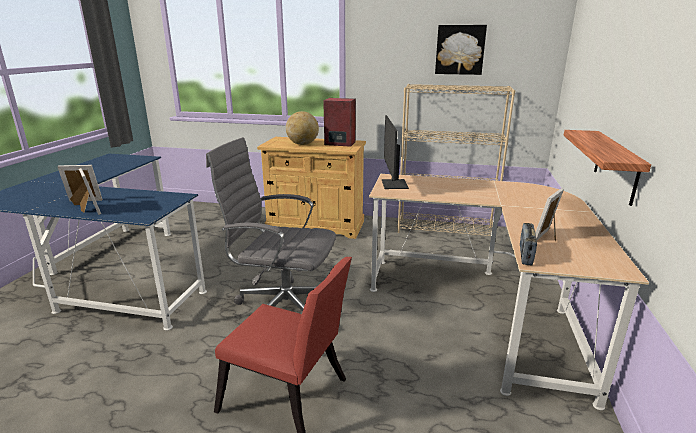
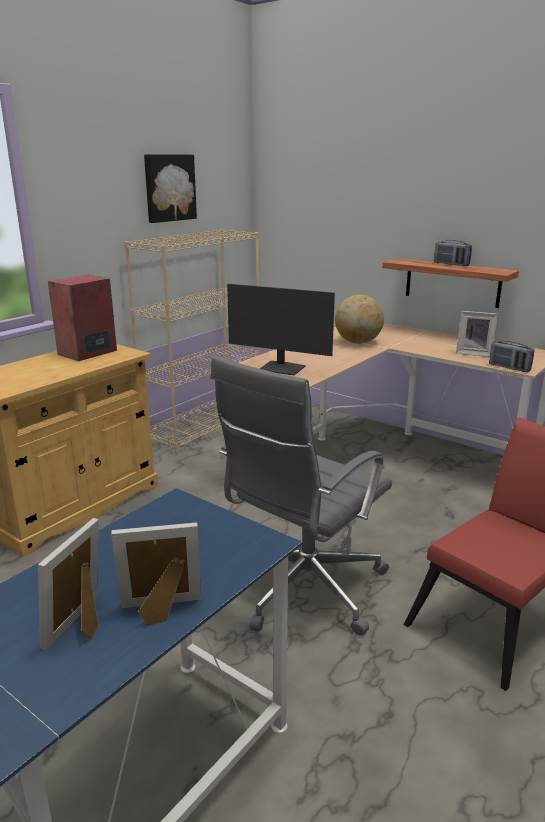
camera: 65 degrees left, 0 degrees up
(303, 144) = (48, 371): globe -> globe (358, 342)
(548, 237) = (474, 353): picture frame -> picture frame turned 45 degrees counterclockwise
(610, 144) = (451, 264): none -> radio

